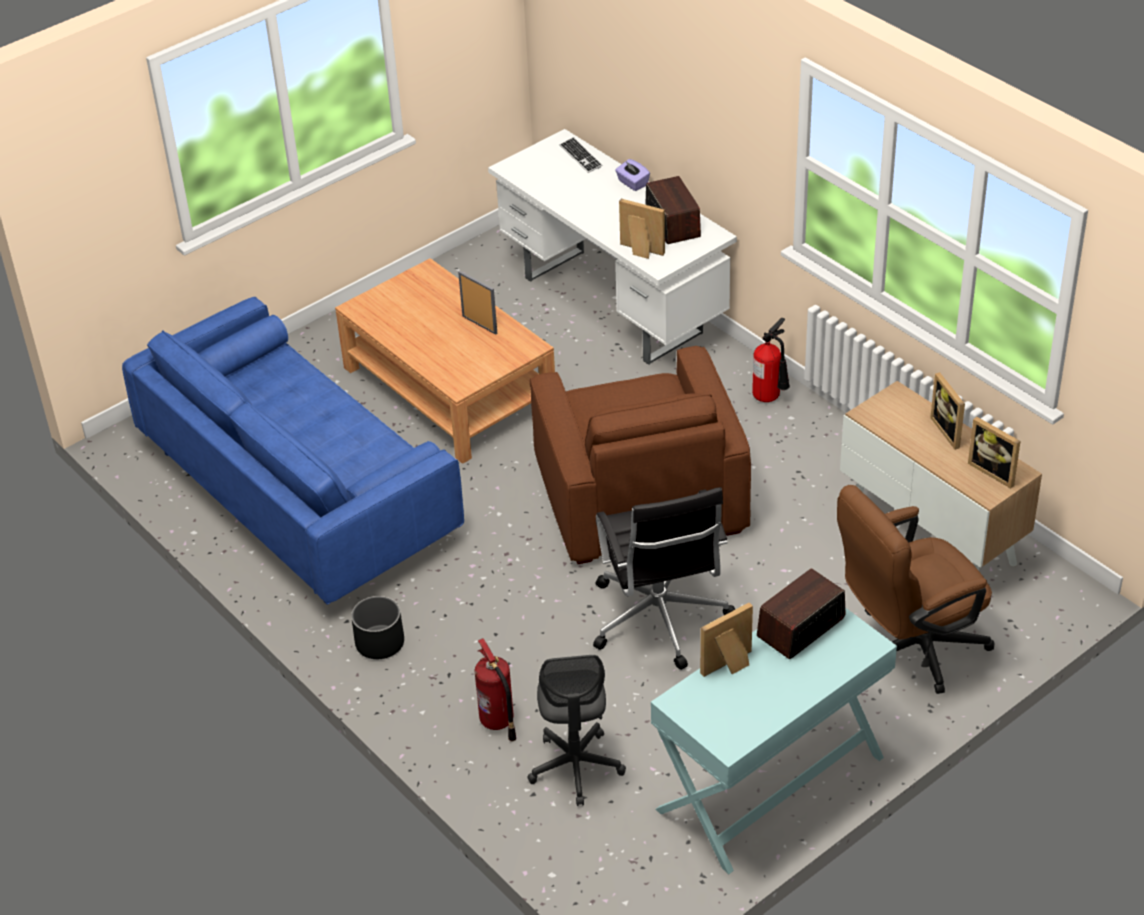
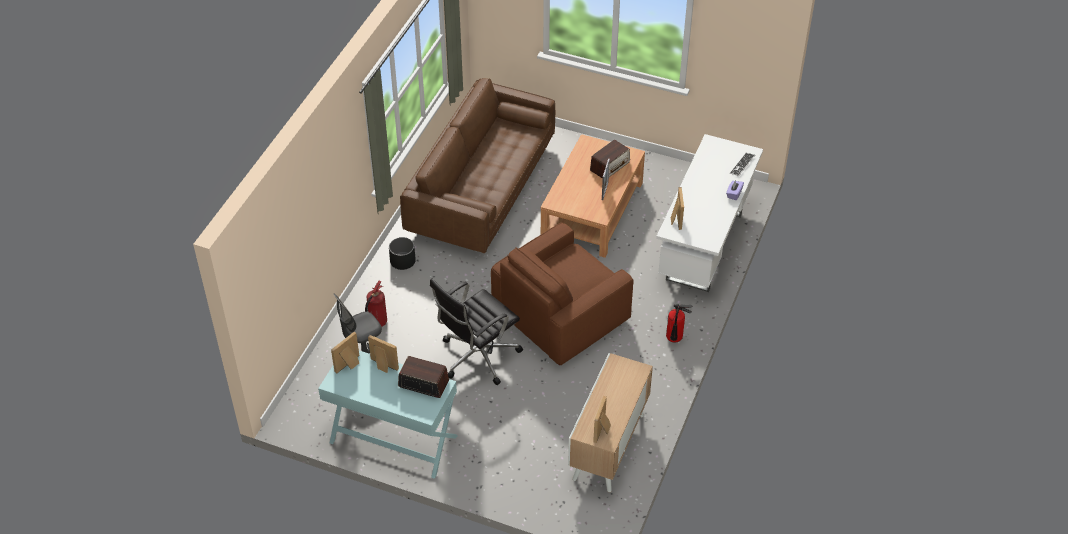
camera: 60 degrees right, 5 degrees up
(299, 493) = (482, 191): blue sofa -> brown sofa
(672, 223) = (710, 223): radio -> radio (610, 166)
(908, 649) = (516, 464): brown office chair -> none
(950, 431) = (624, 402): picture frame -> picture frame (349, 365)

